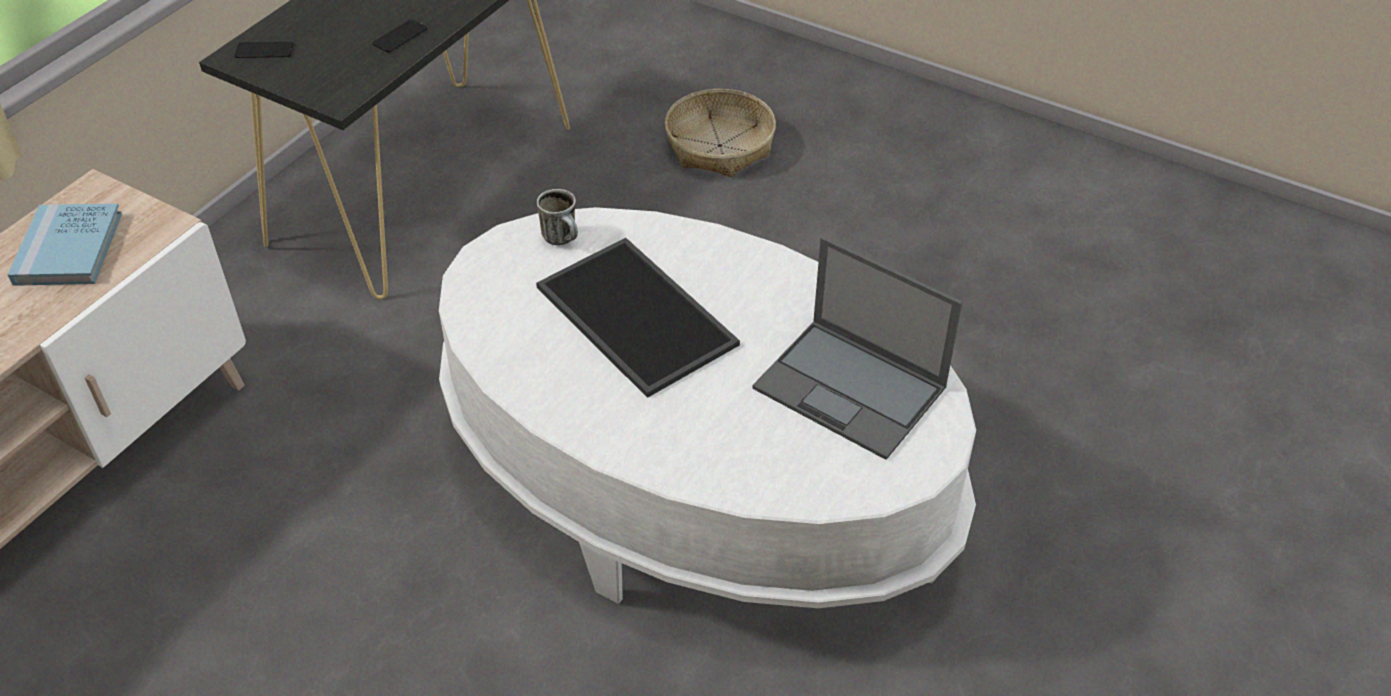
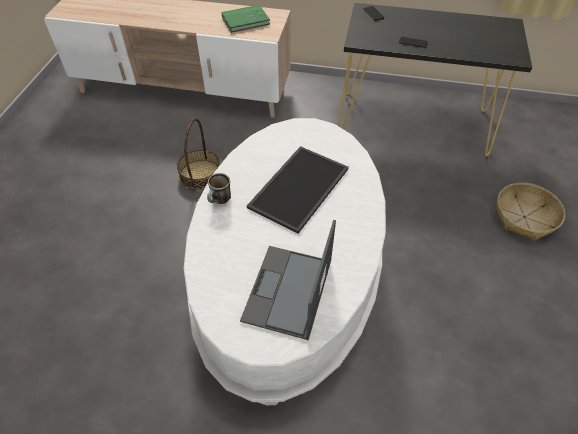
camera: 70 degrees right, 5 degrees up
(68, 248) = (245, 21): blue book -> green book
(335, 566) = (200, 174): none -> basket
(563, 239) = (336, 147): mug -> mug (220, 201)

